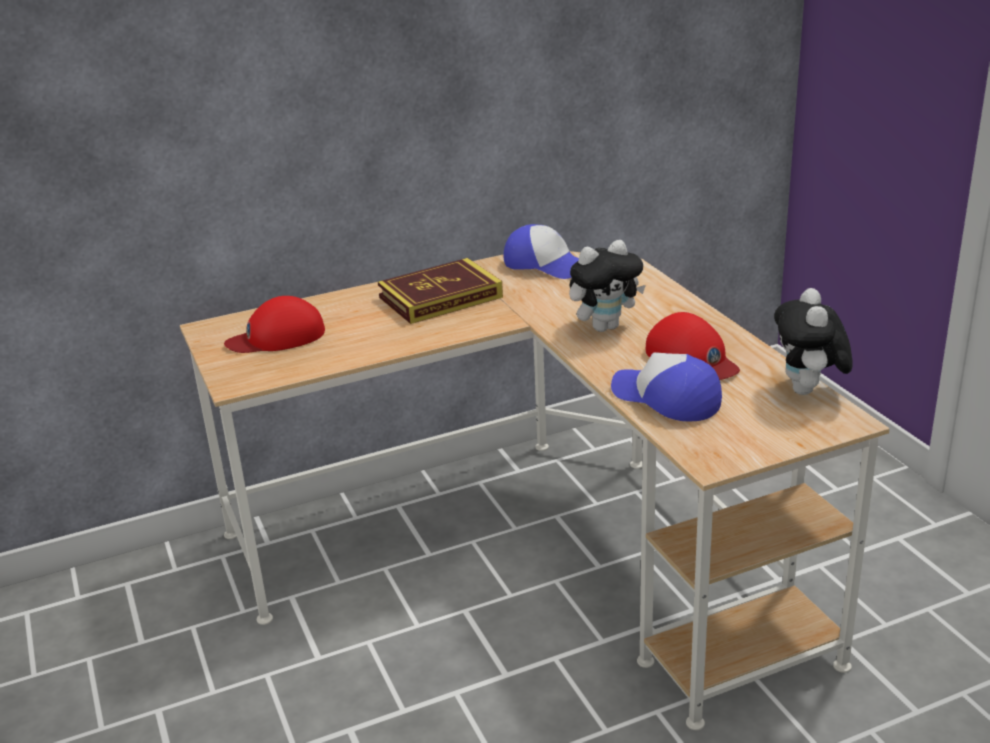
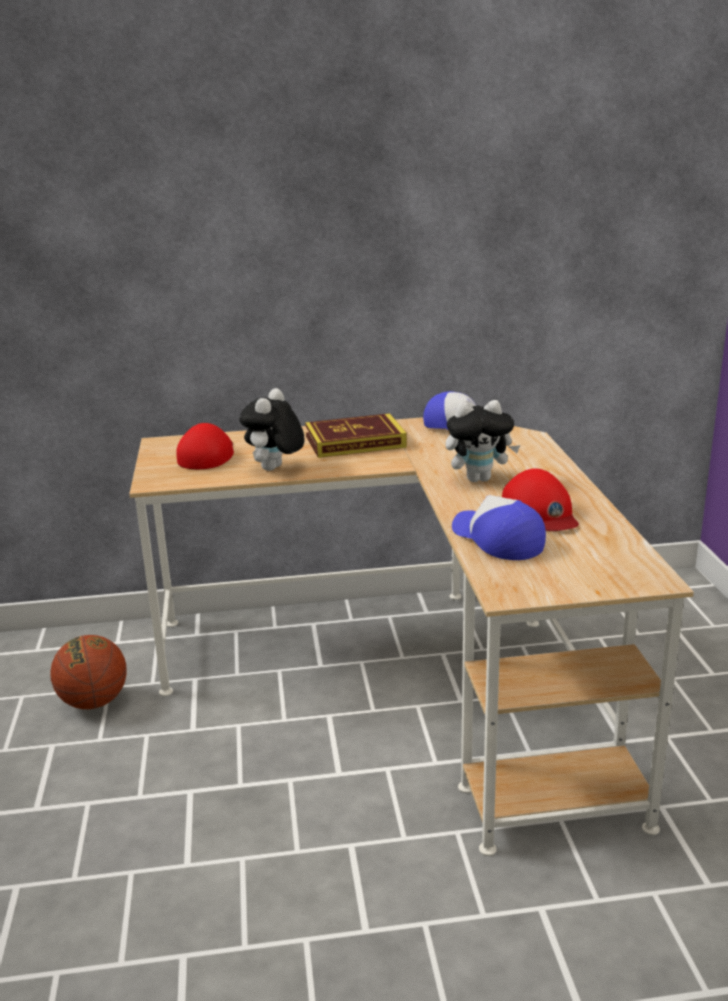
camera: 15 degrees right, 5 degrees down
(183, 648) = (94, 702): none -> basketball
(277, 337) = (207, 454): red cap -> red cap turned 105 degrees clockwise
(808, 391) = (633, 551): plush toy -> plush toy (275, 469)

